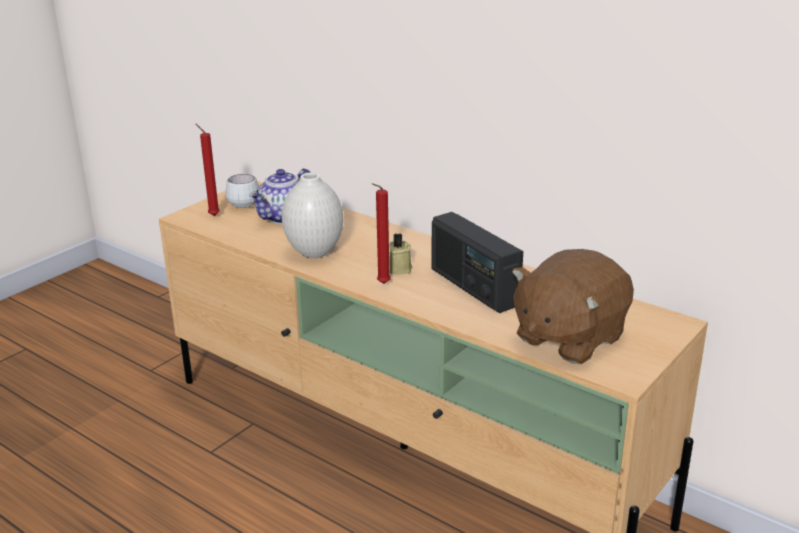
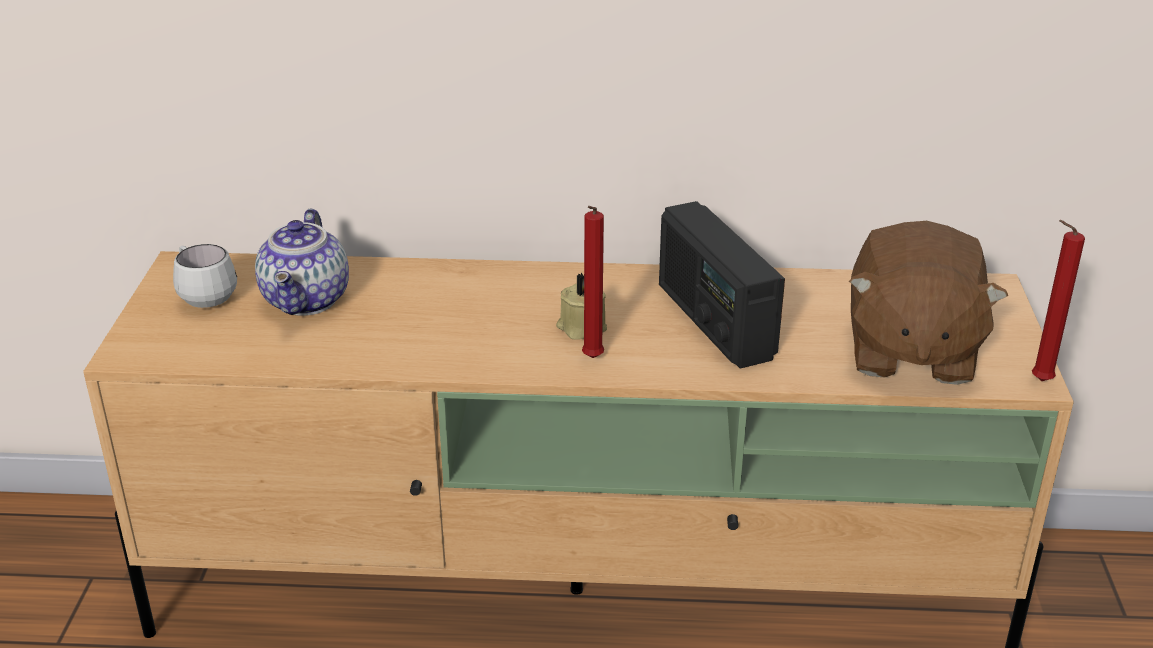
camera: 35 degrees left, 5 degrees up
(212, 215) = (178, 335): red candle -> red candle (1037, 381)
(315, 252) = (430, 343): white vase -> none
(473, 287) = (714, 321): radio -> radio turned 45 degrees clockwise

